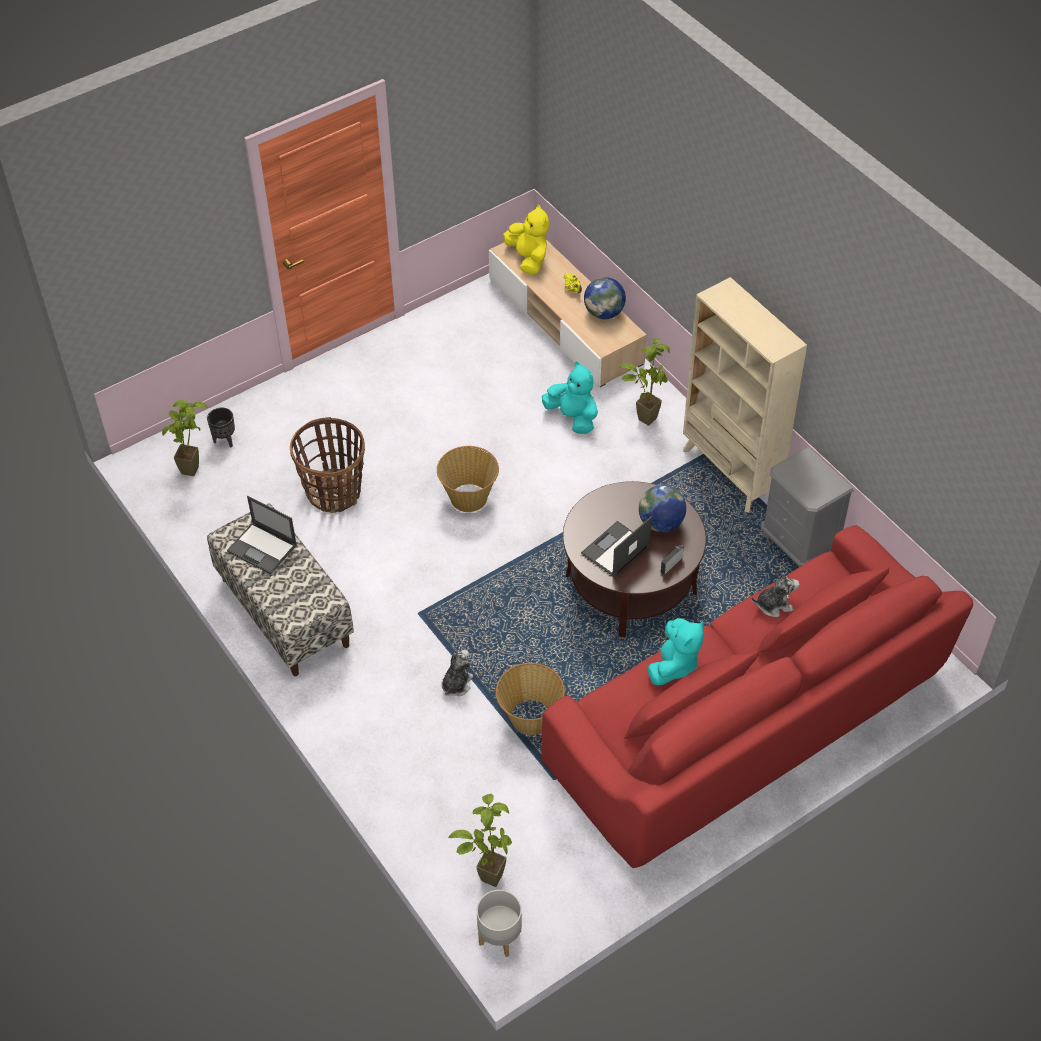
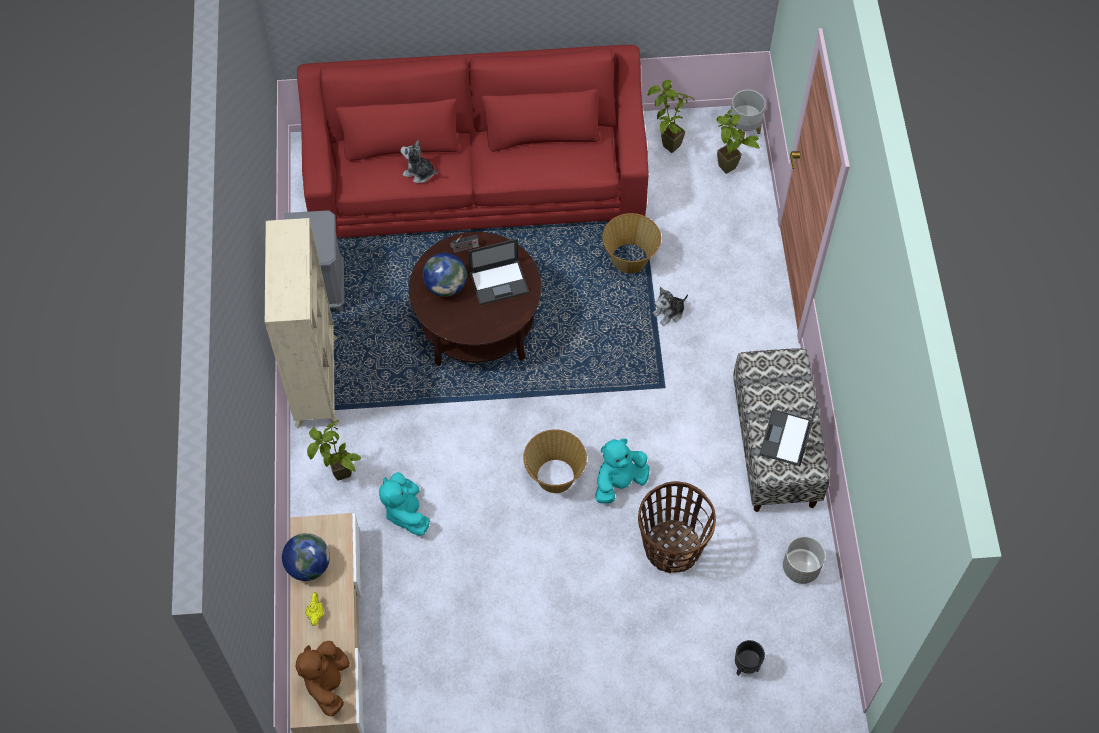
camera: 150 degrees left, 10 degrees up
(194, 466) = (788, 650): potted plant -> potted plant (665, 149)
(212, 527) = (800, 568): none -> grey planter
(263, 548) = (786, 439): laptop -> laptop turned 135 degrees counterclockwise
(528, 259) = (328, 683): yellow plush toy -> brown plush toy
(674, 665) = (527, 165): turquoise plush toy -> turquoise plush toy (619, 482)

